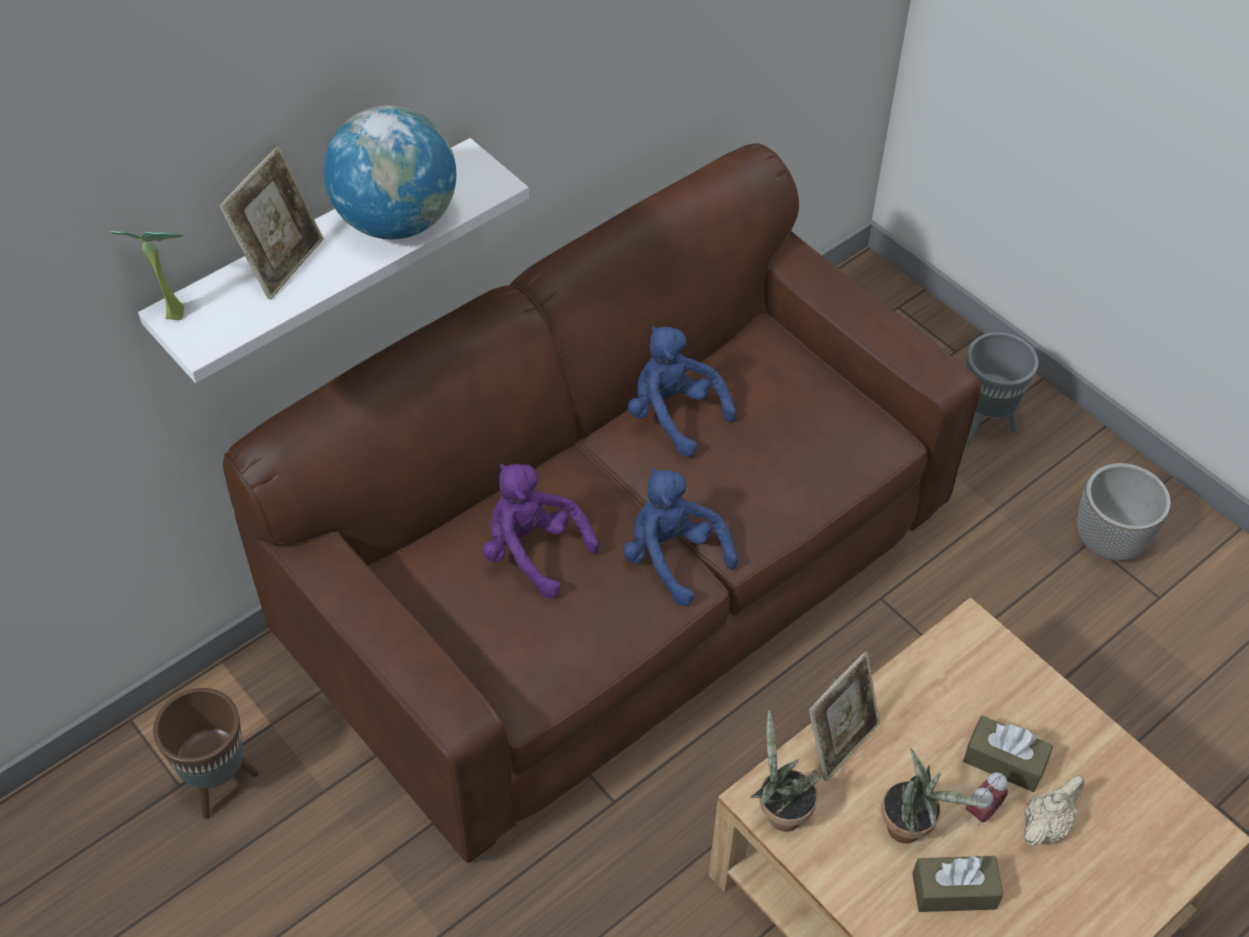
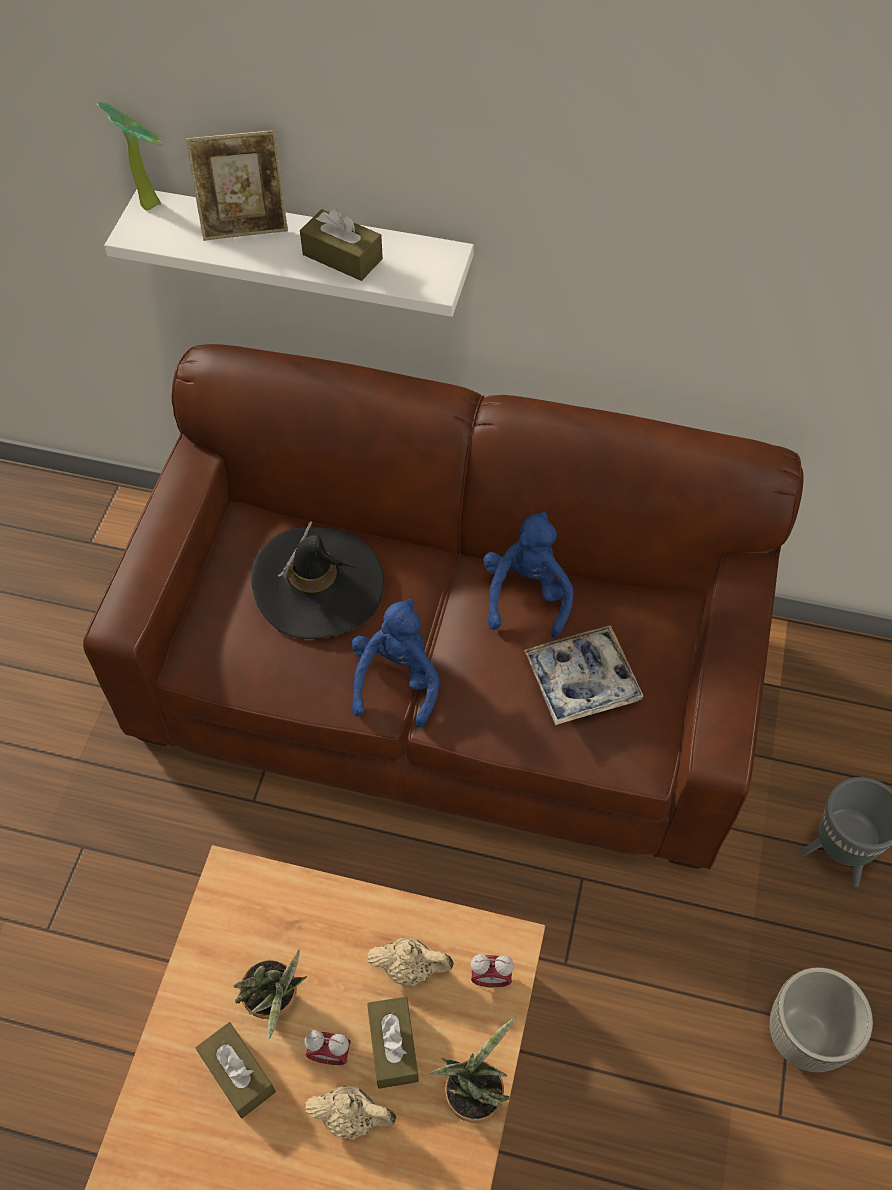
camera: 55 degrees right, 5 degrees up
(220, 784) = (105, 562): brown planter -> none
(396, 221) = (342, 257): globe -> brown tissue box
(532, 551) = (318, 585): purple plush toy -> black hat
(780, 812) = (226, 897): potted plant -> potted plant (474, 1093)
(788, 429) = (581, 681): none -> tray
(839, 741) = (322, 903): picture frame -> none
(944, 709) = (411, 967): none -> beige teapot
(991, 660) = (490, 978): none -> alarm clock

